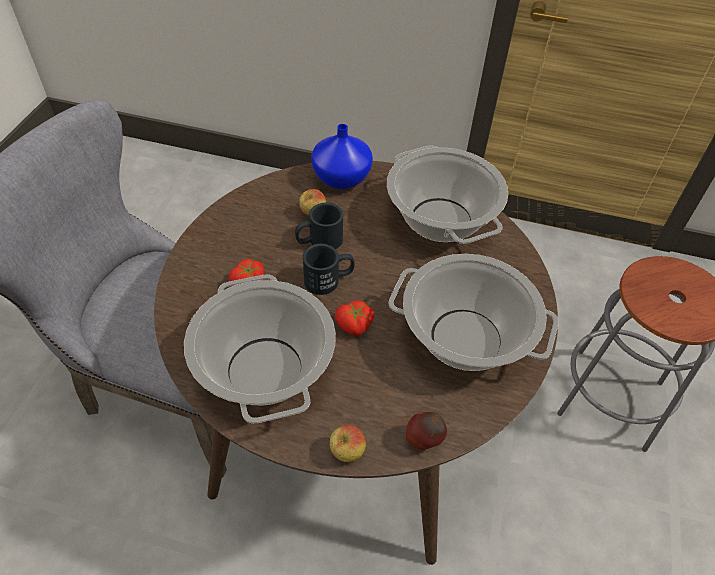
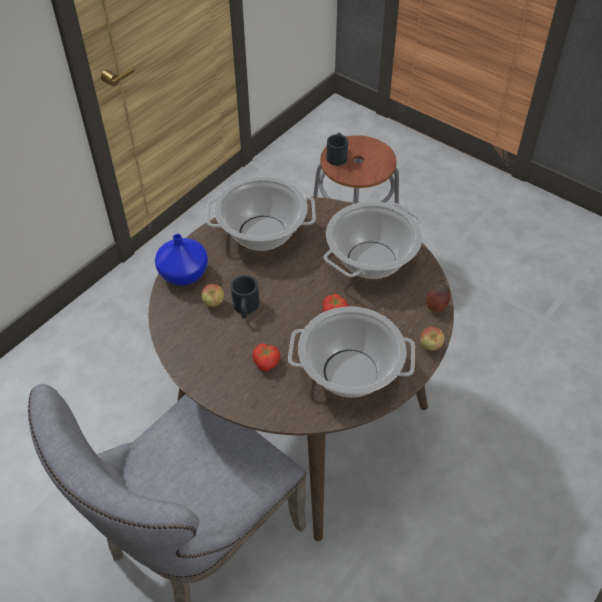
camera: 65 degrees left, 0 degrees up
(329, 280) = (287, 314): black mug -> black mug (337, 155)

